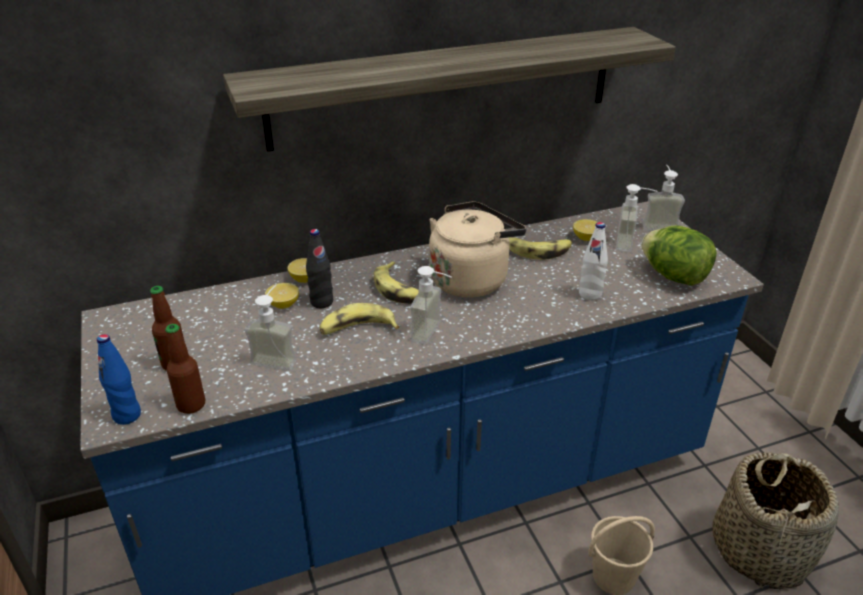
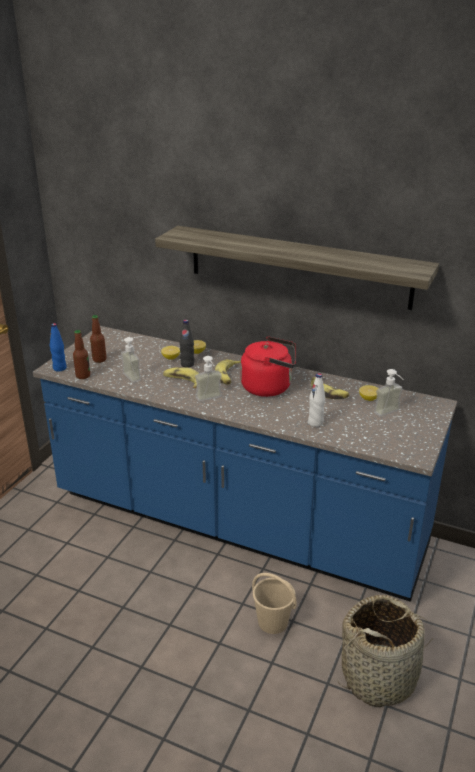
camera: 45 degrees right, 5 degrees down
(471, 279) = (269, 387): beige kettle -> red kettle
(658, 224) = (430, 413): soap dispenser -> none
(674, 276) = (381, 439): lettuce -> none

